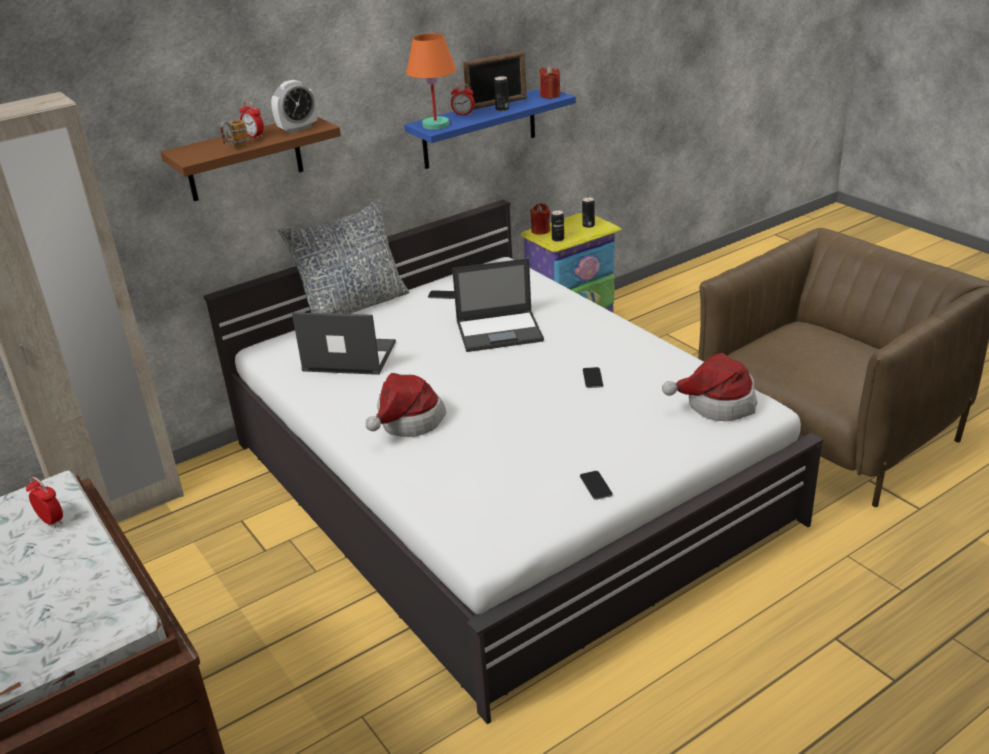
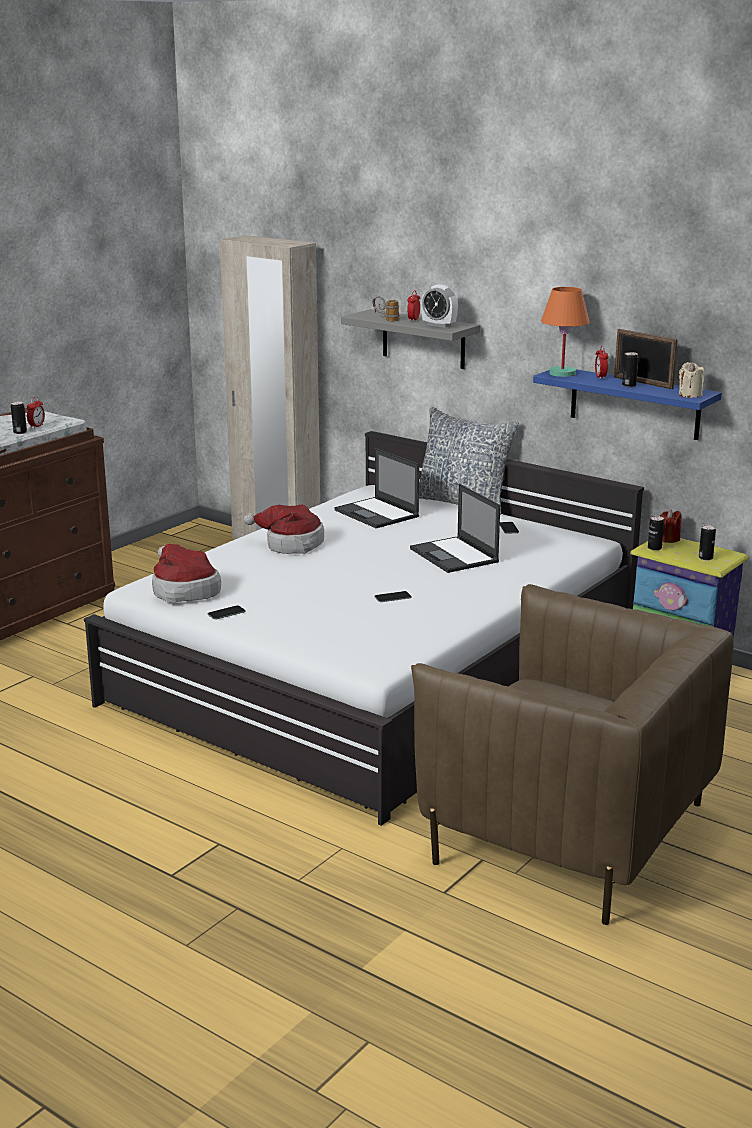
camera: 70 degrees right, 10 degrees down
(70, 540) = (20, 432): none -> can
(244, 159) = (423, 339): brown shelf -> grey shelf
(348, 357) = (377, 513): laptop -> laptop turned 150 degrees clockwise
(550, 95) = (690, 395): red candle -> beige candle
(716, 404) = (373, 648): hat -> hat (183, 590)

